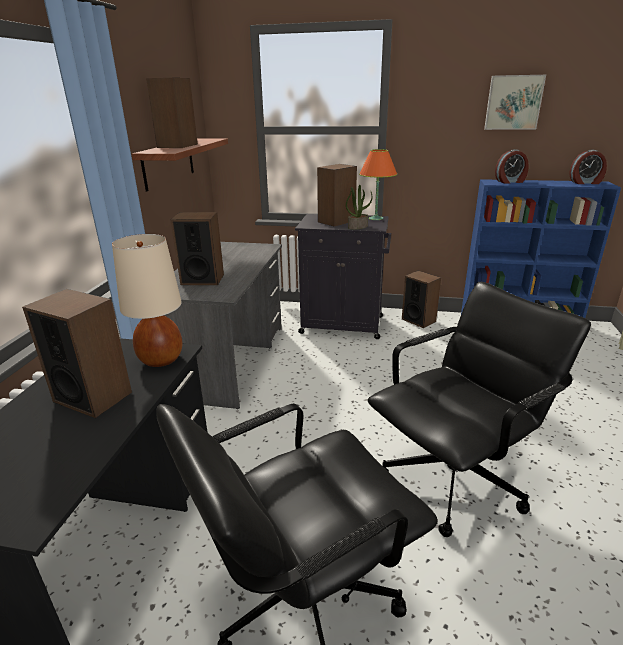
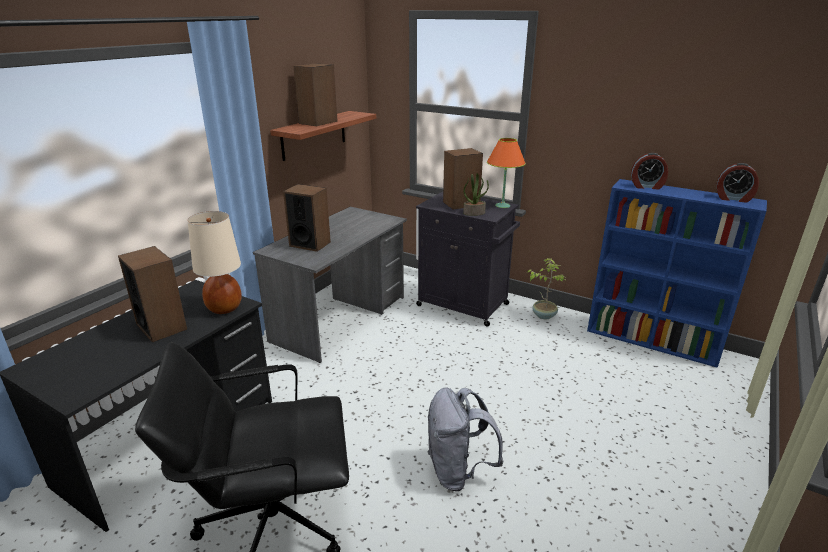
camera: 20 degrees right, 0 degrees up
(418, 320) = (543, 315): speaker -> potted plant
(454, 479) = (458, 471): black office chair -> grey backpack
(513, 102) = (659, 102): picture -> none

